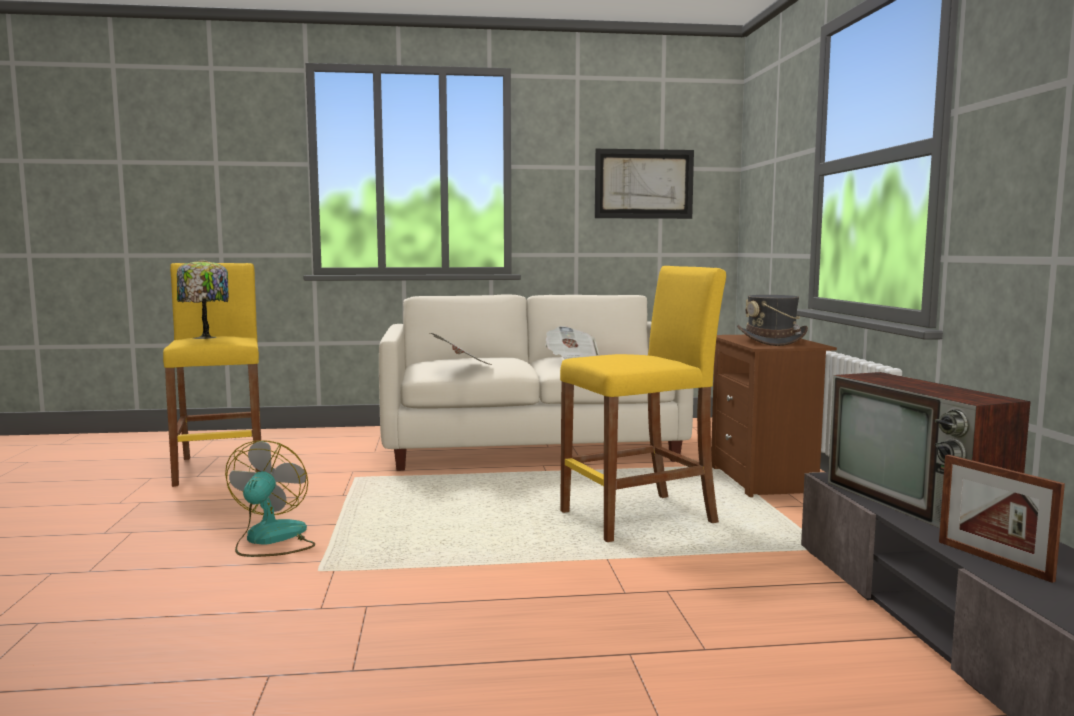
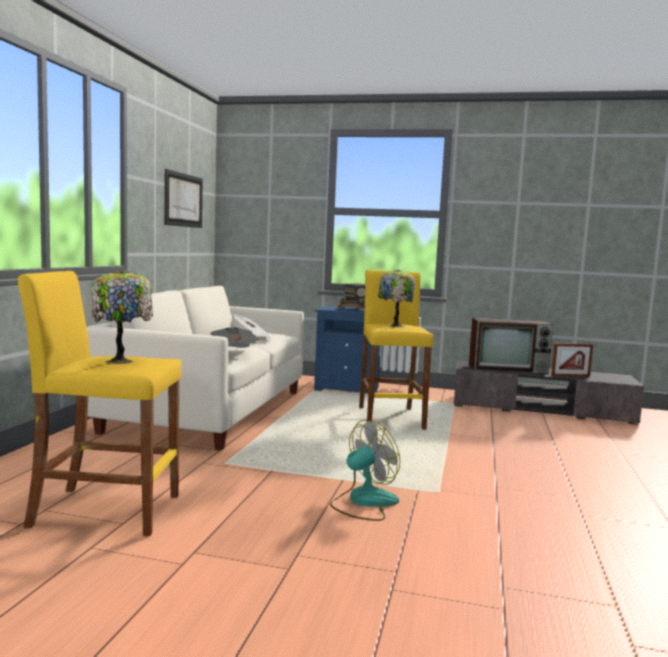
camera: 70 degrees left, 0 degrees up
(270, 540) = (364, 502): fan -> fan turned 120 degrees clockwise
(612, 356) = (394, 325): none -> table lamp
(764, 480) = (349, 389): brown nightstand -> blue nightstand

